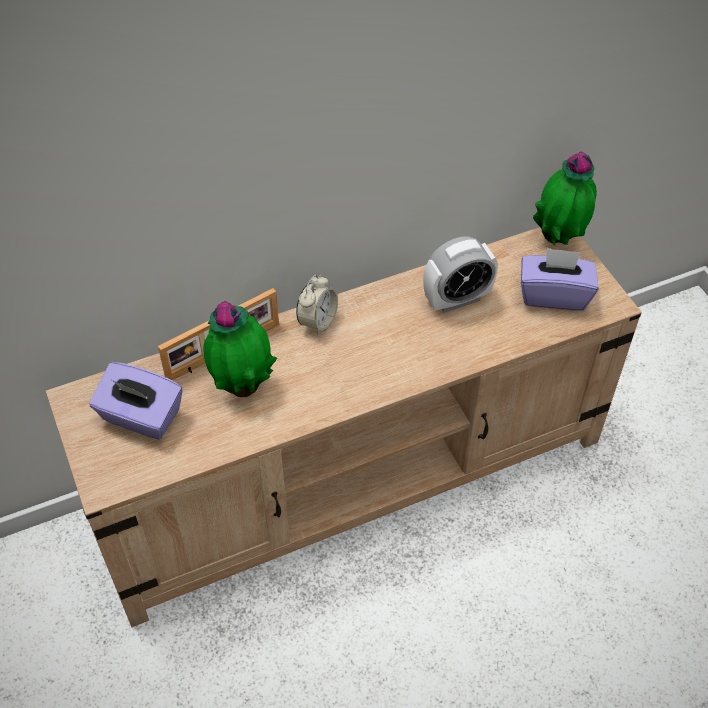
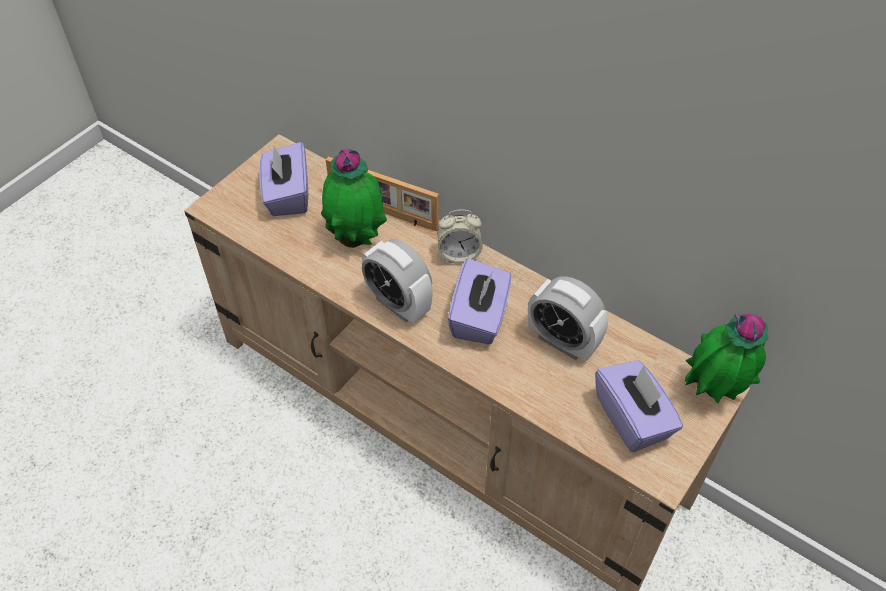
camera: 60 degrees right, 0 degrees up
(342, 388) = (398, 304): none -> alarm clock
(397, 340) = (479, 318): none -> purple tissue box

